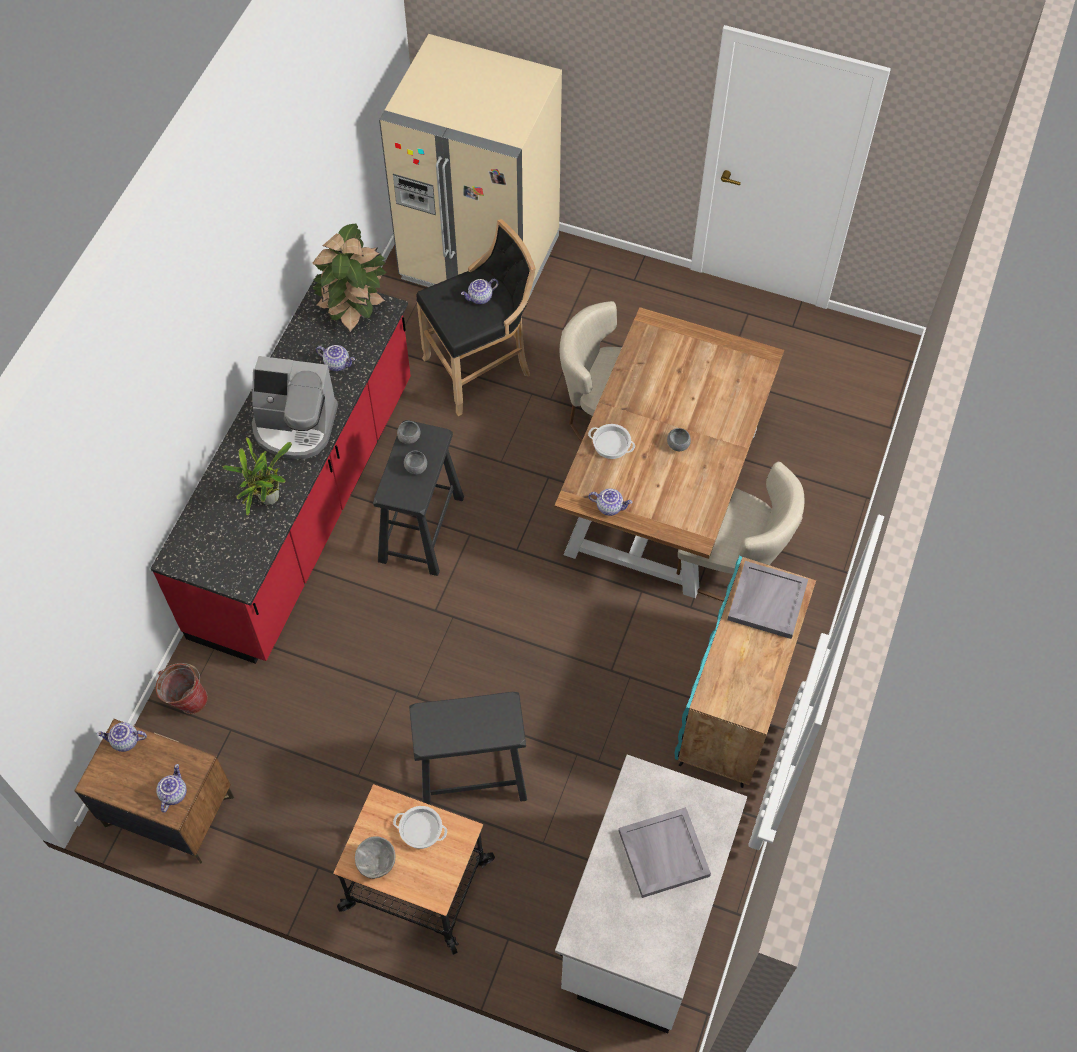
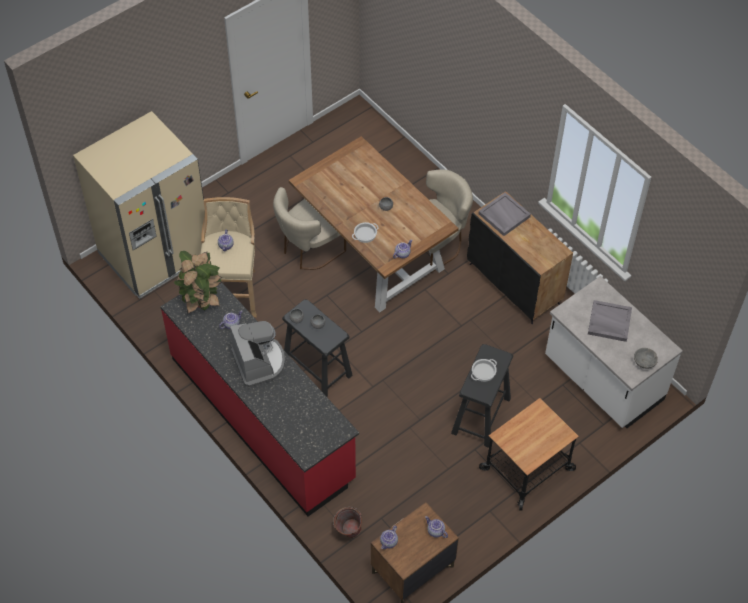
camera: 60 degrees left, 5 degrees down
(267, 500) = (298, 396): potted plant -> none
(295, 426) = (259, 362): coffee machine -> coffee machine turned 60 degrees counterclockwise
(377, 863) = (533, 453): grey bowl -> grey bowl (644, 362)
(421, 829) = (526, 425): cooking pot -> cooking pot (483, 371)
(481, 369) = (232, 291): black stool -> beige stool
(735, 705) = (515, 284): turquoise cabinet -> black cabinet

